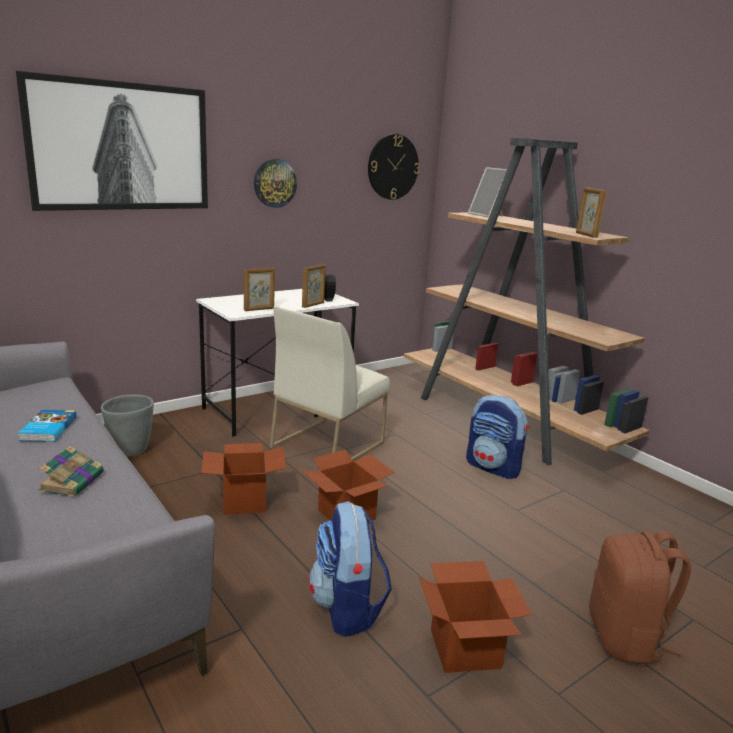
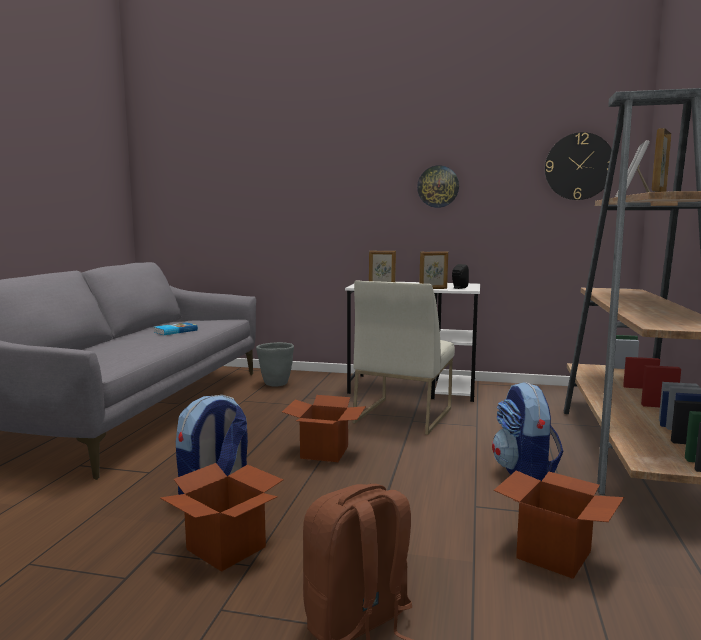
camera: 50 degrees right, 10 degrees down
(73, 481) = (128, 347): book -> none
(121, 147) = (313, 163): picture -> none
(244, 501) = (280, 424): cardboard box -> cardboard box (554, 555)
(327, 445) = (403, 415): white chair -> white chair turned 60 degrees counterclockwise

